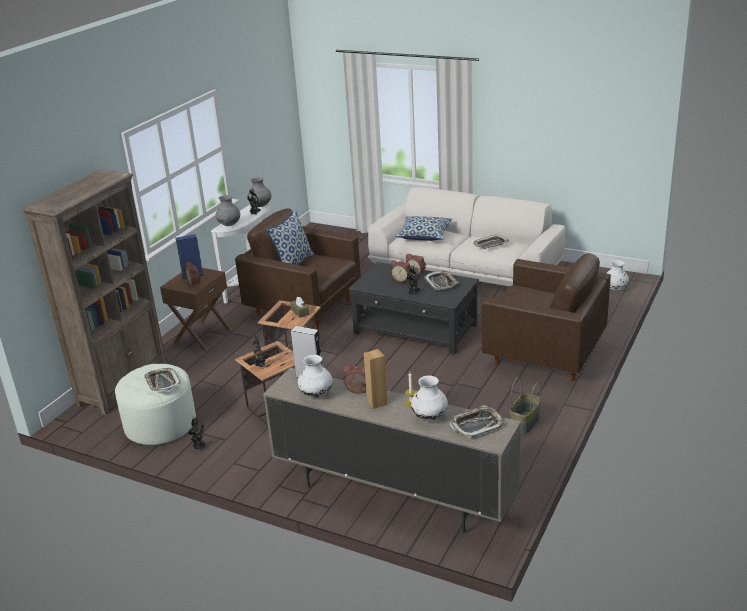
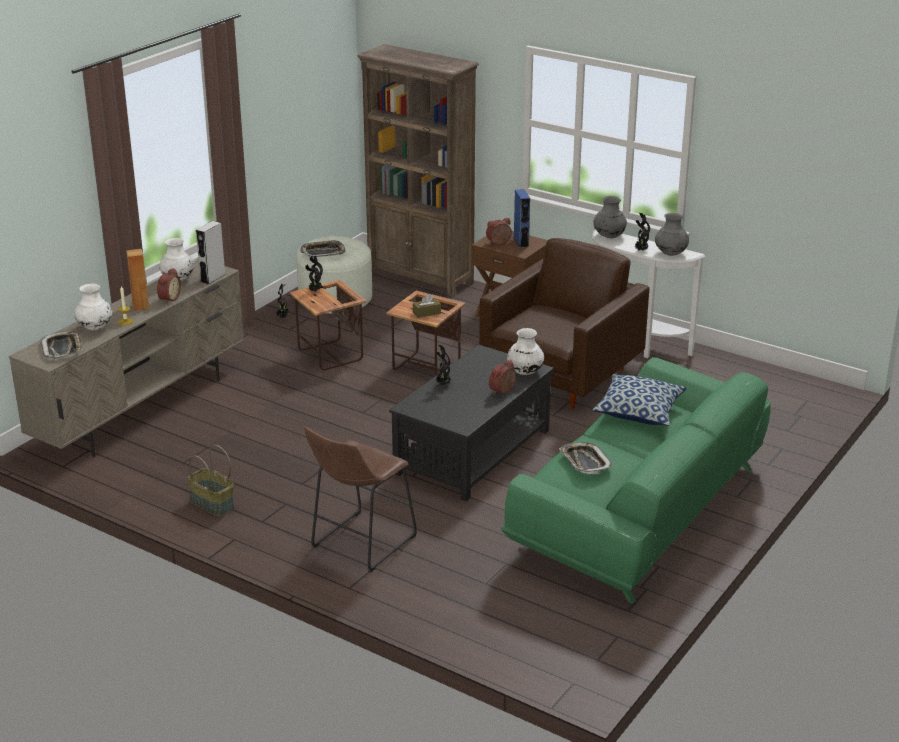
camera: 95 degrees right, 0 degrees up
(293, 263) = (564, 311): pillow -> none
(401, 279) = (488, 380): alarm clock -> none
(441, 283) = (465, 407): tray -> none
(467, 273) = (639, 513): white sofa -> green sofa
(543, 354) = (359, 544): brown armchair -> brown stool
(615, 289) = (539, 656): white vase -> white vase (525, 372)

